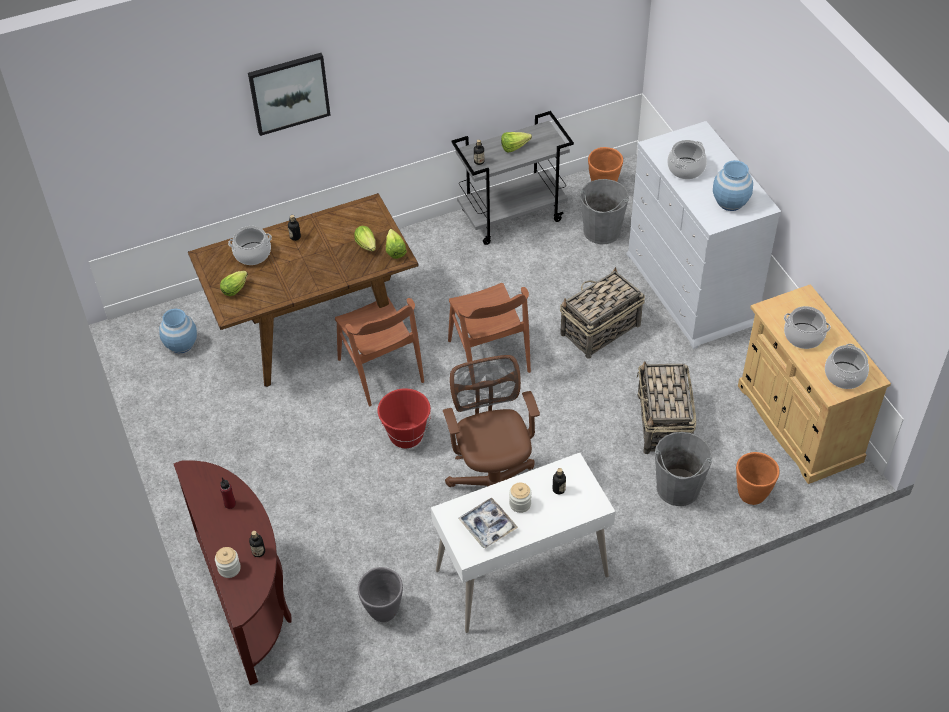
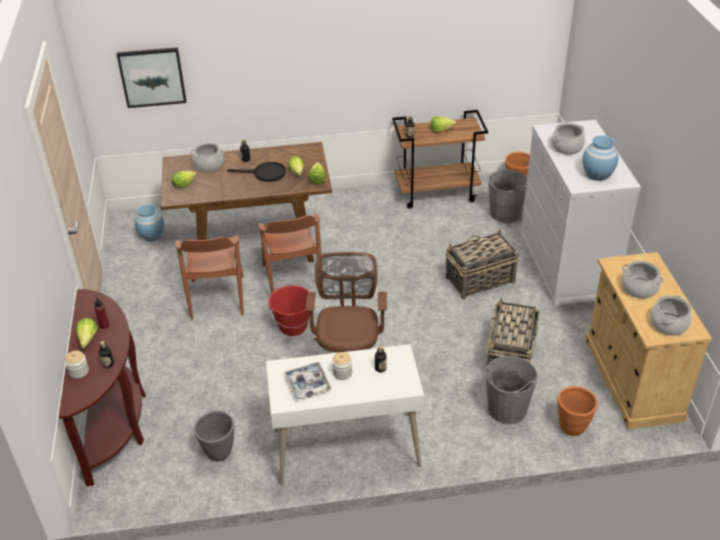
camera: 15 degrees right, 10 degrees down
(220, 529) = (87, 342): none -> lettuce
(289, 93) = (260, 45): picture -> picture (152, 77)
(328, 254) = (265, 174): none -> black frying pan
(489, 356) = (382, 283): brown chair -> brown chair (217, 297)
(512, 215) = (437, 193): grey cart -> brown cart

